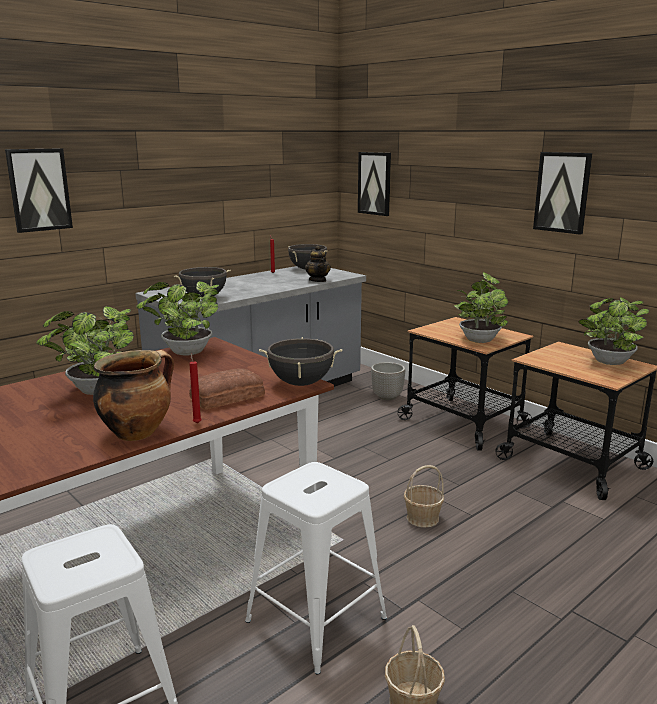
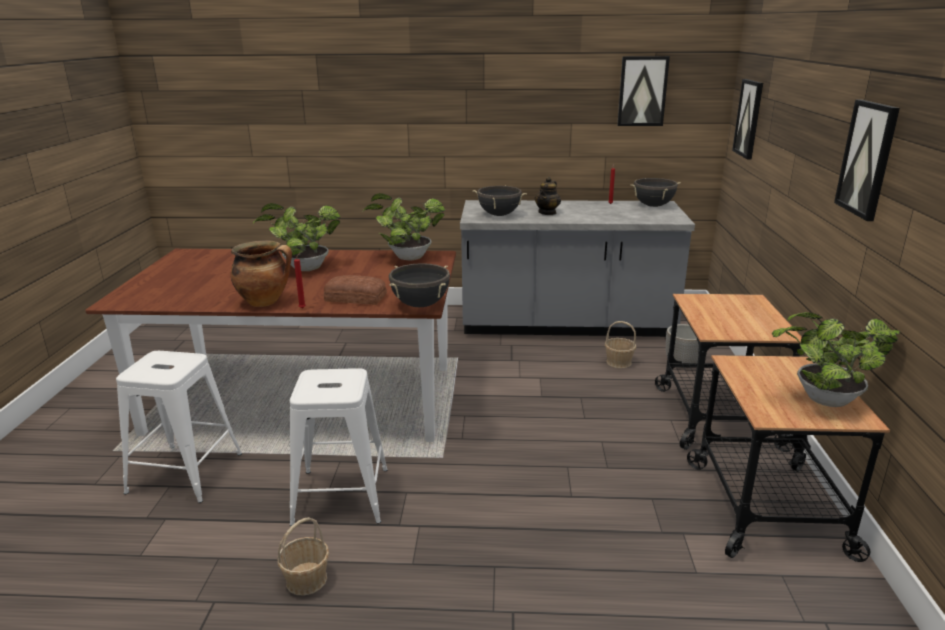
camera: 45 degrees right, 5 degrees up
(39, 190) = (393, 103): picture -> picture (642, 91)
(318, 280) = (631, 219): teapot -> teapot (547, 213)
(422, 518) = (526, 475): basket -> basket (618, 362)
(479, 339) = (726, 325): potted plant -> none

